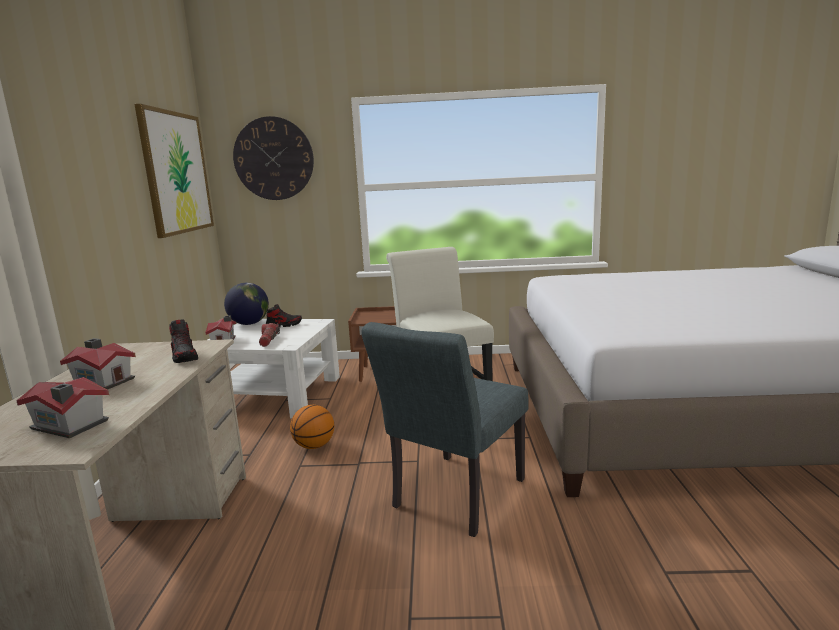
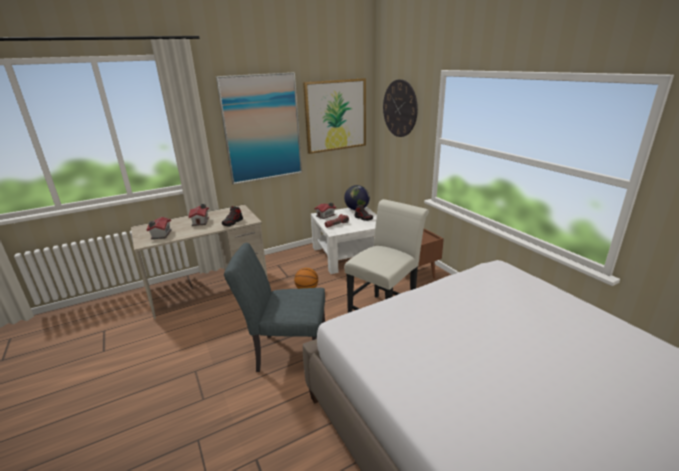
camera: 60 degrees right, 10 degrees up
(95, 183) = (262, 128): none -> picture

